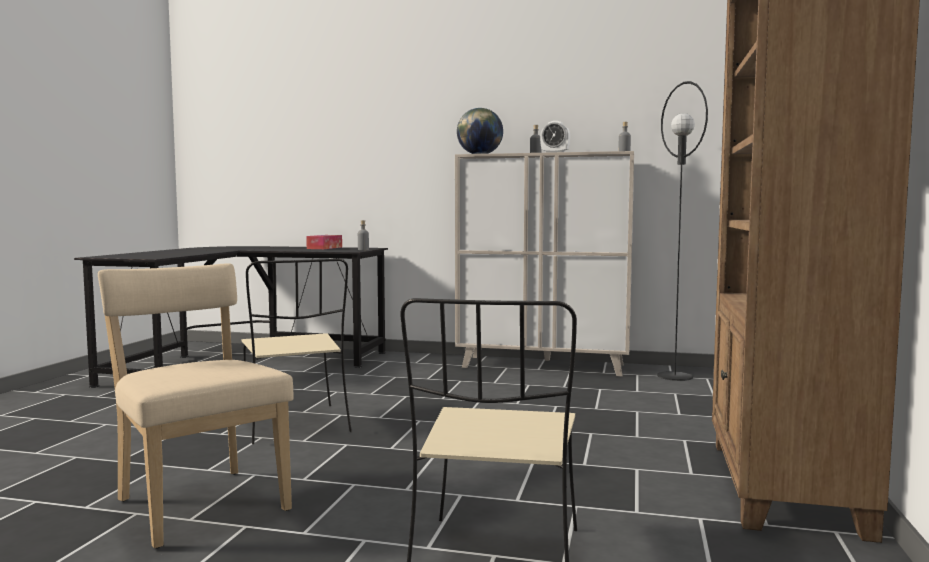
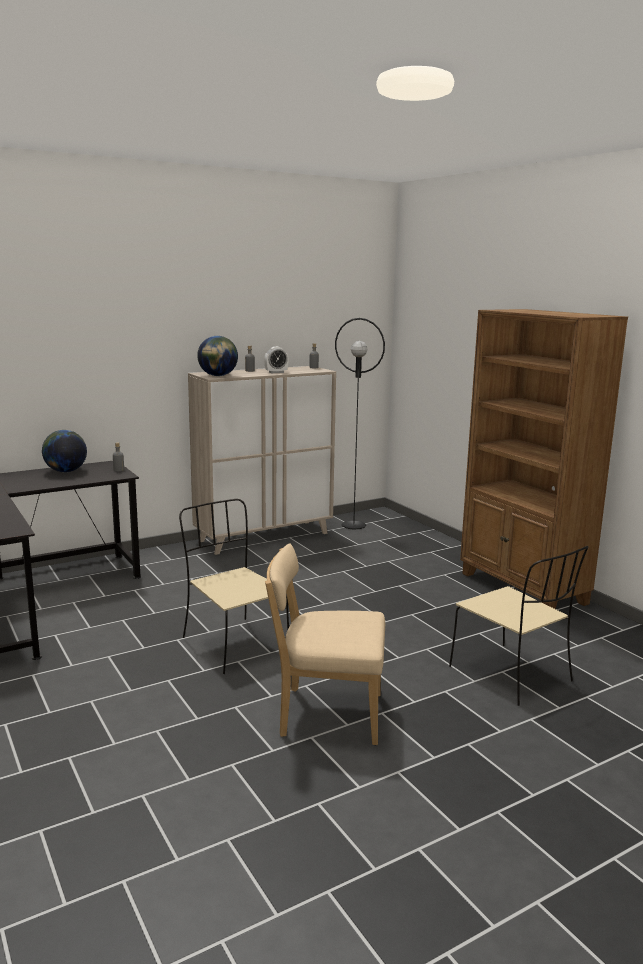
camera: 45 degrees left, 10 degrees up
(295, 425) = (234, 643): beige chair -> beige chair turned 150 degrees counterclockwise
(324, 248) = (65, 471): tissue box -> globe

